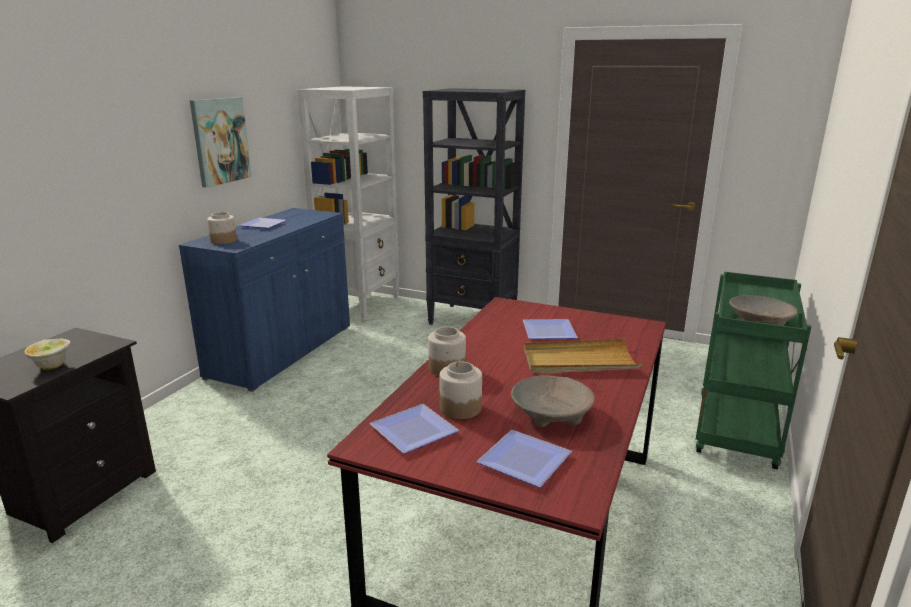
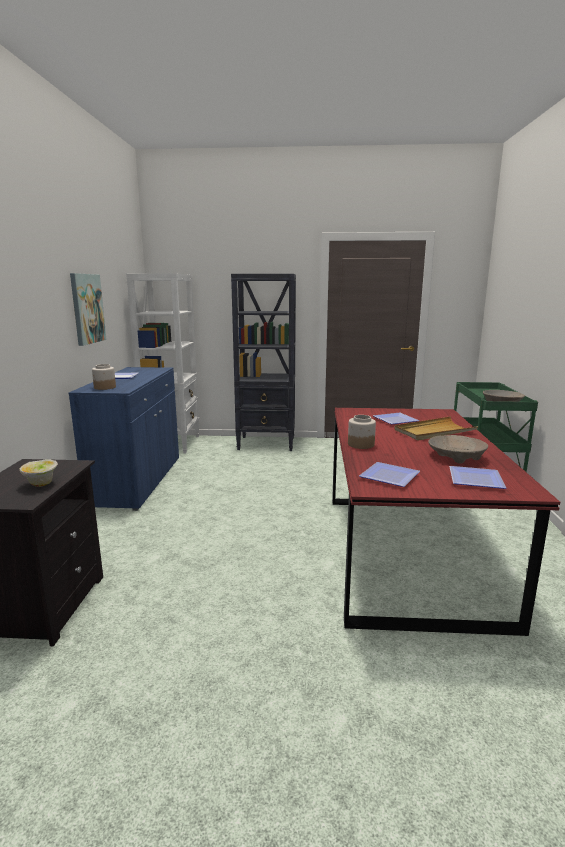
camera: 20 degrees left, 5 degrees down
(460, 408) = (400, 462): jar -> none

